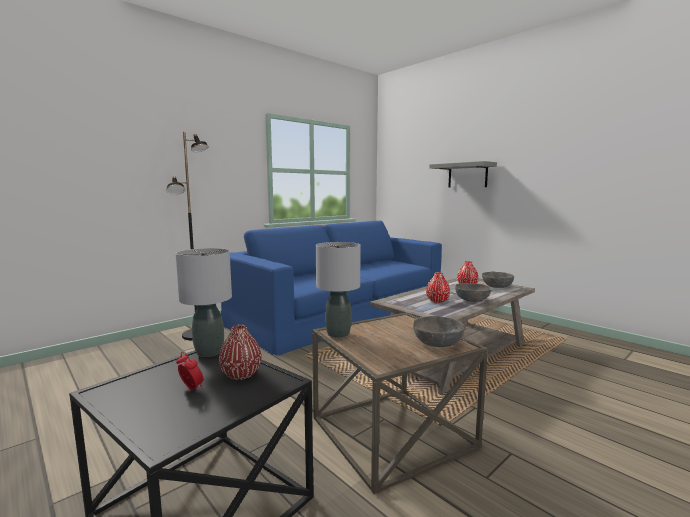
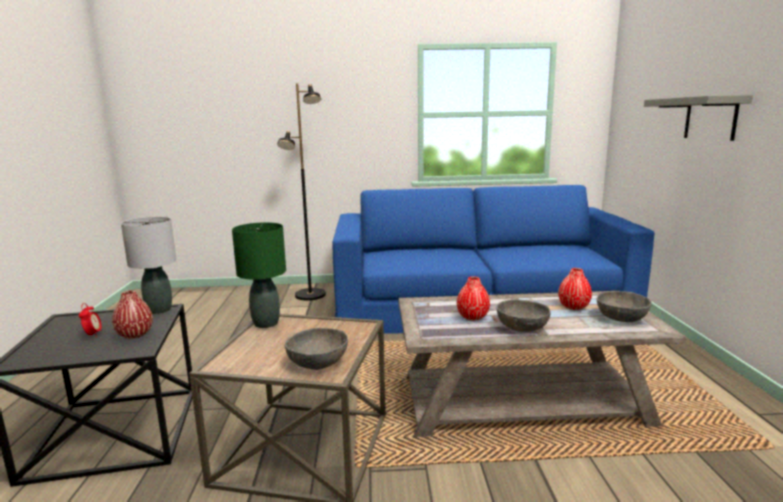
camera: 40 degrees right, 5 degrees up
(337, 334) = (265, 323): grey table lamp -> green table lamp

